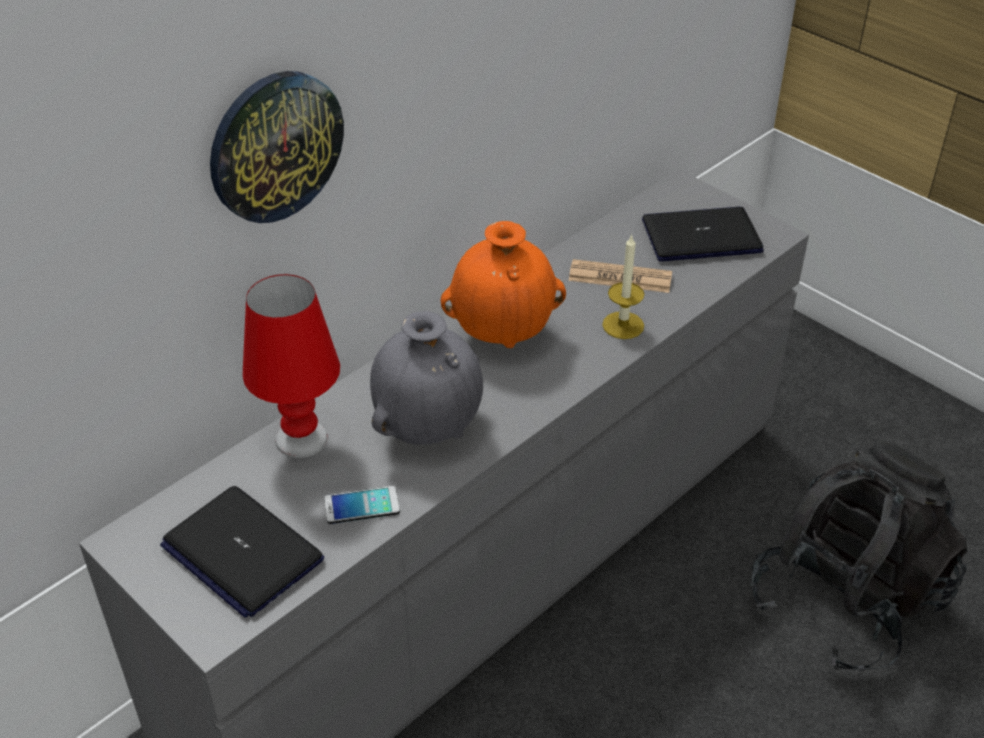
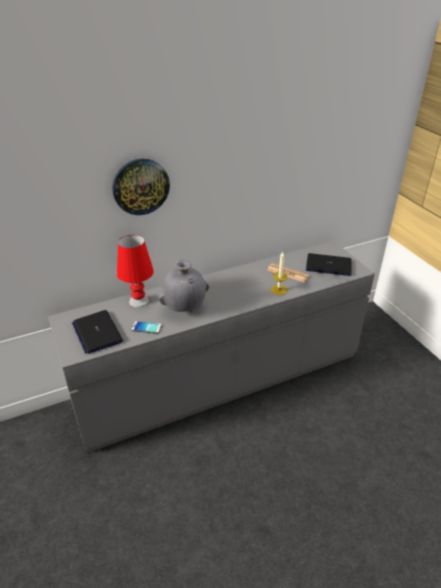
camera: 20 degrees right, 5 degrees down
(504, 334) = (231, 283): orange vase -> none
(847, 600) = (358, 431): black backpack -> none

